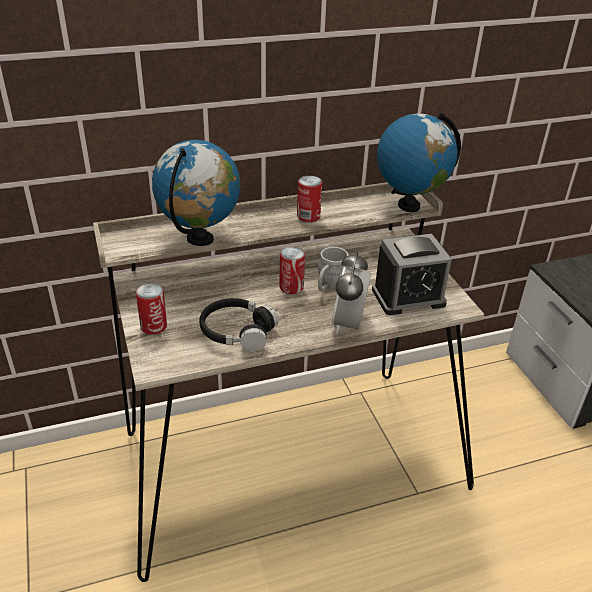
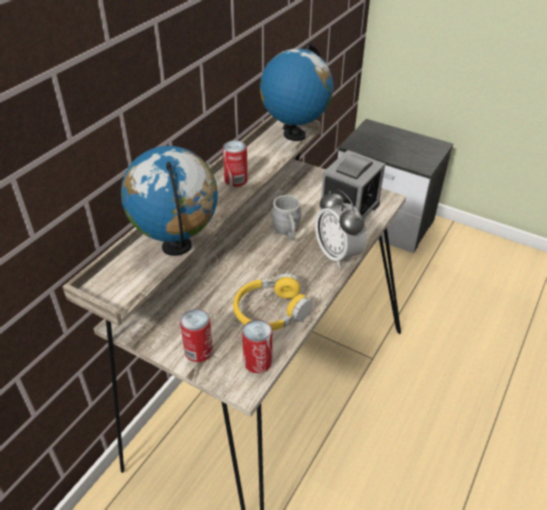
camera: 40 degrees left, 5 degrees up
(237, 332) = (270, 311): black headphones -> yellow headphones
(291, 287) = (262, 249): can -> can (257, 362)

